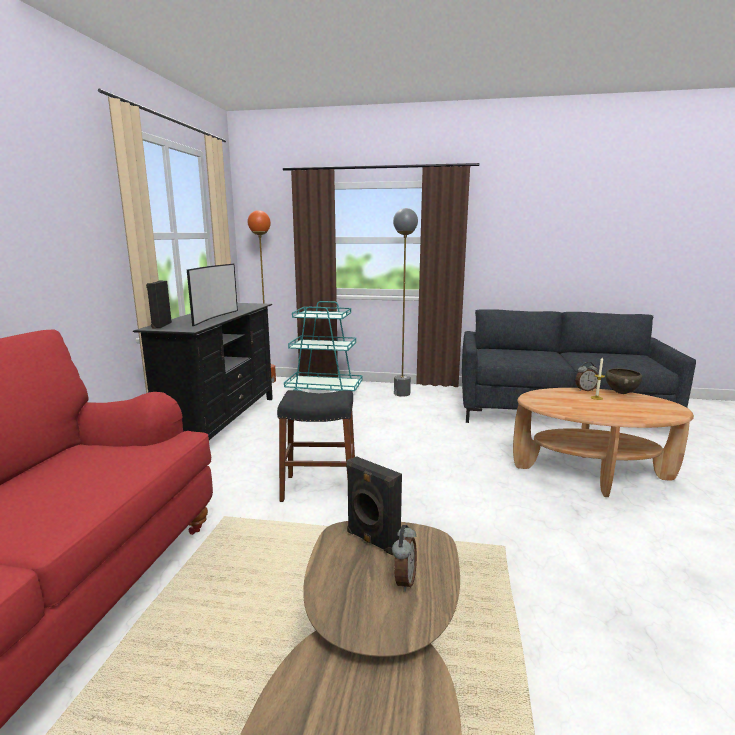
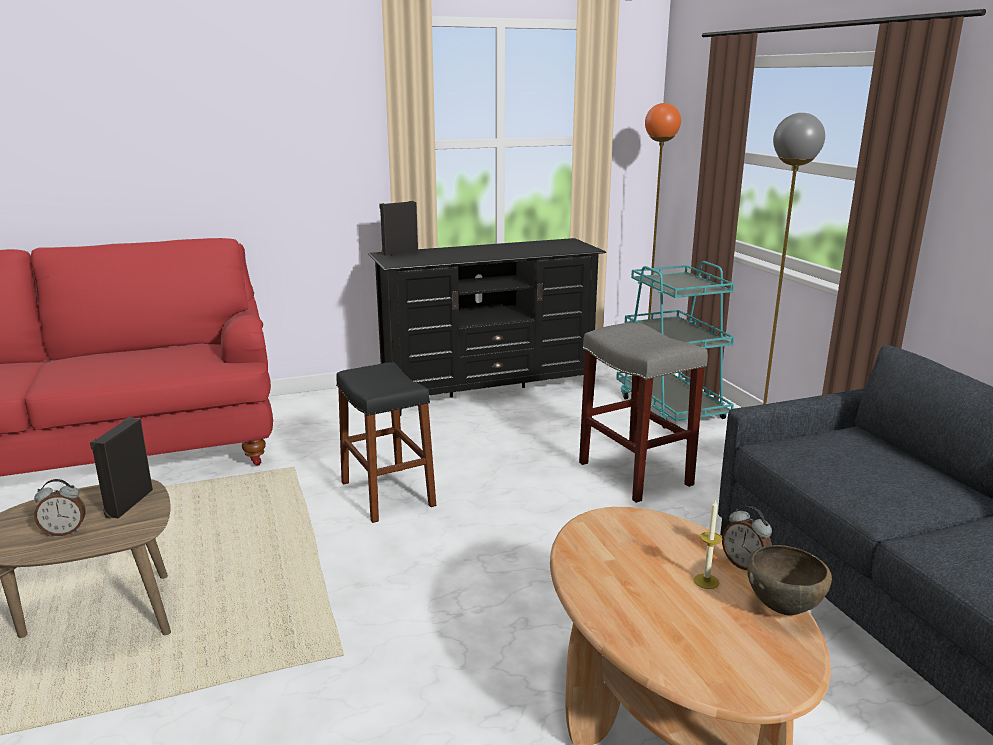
camera: 60 degrees right, 5 degrees up
(213, 317) = (468, 255): television -> none
(384, 418) = (636, 474): none -> grey stool

